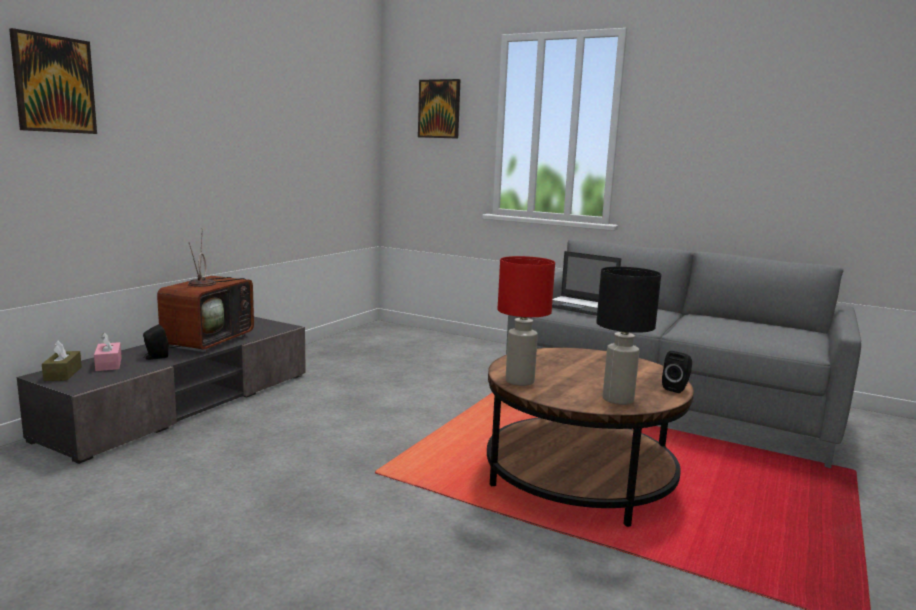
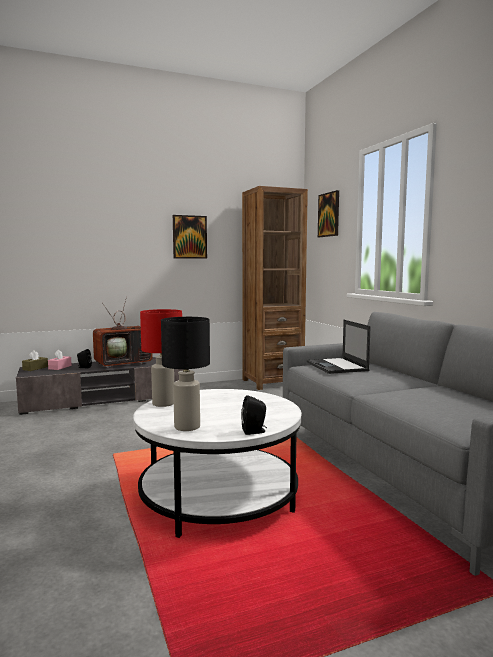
camera: 40 degrees right, 5 degrees down
(54, 84) = (49, 220): picture -> picture (189, 237)
(369, 337) = (272, 382): none -> brown bookcase
(579, 477) = (219, 496): brown coffee table -> white coffee table

